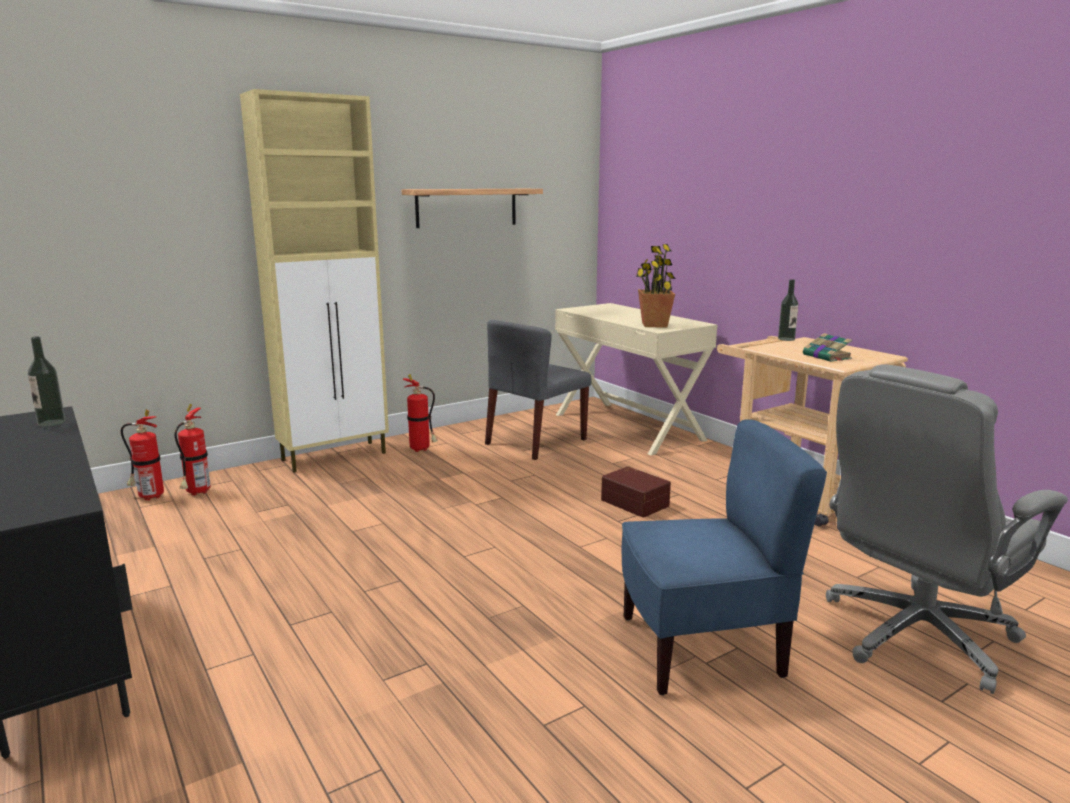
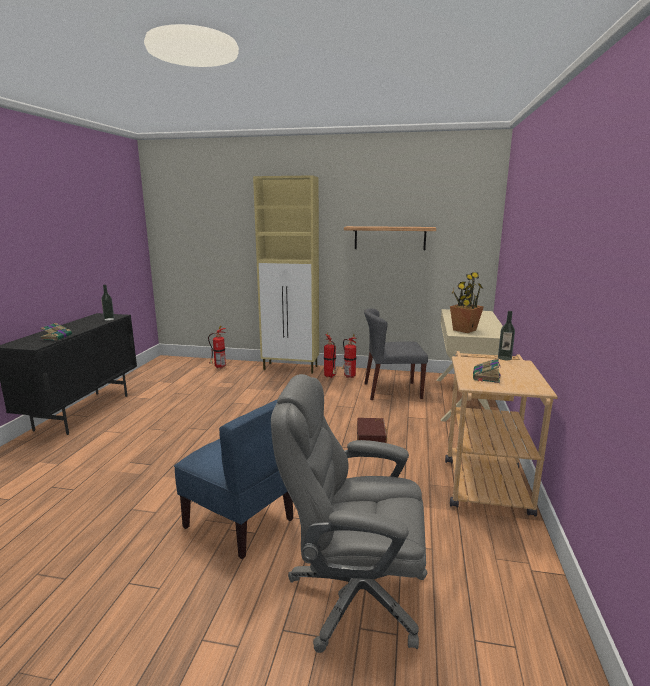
camera: 45 degrees right, 0 degrees up
(54, 478) = (57, 337): none -> book
(149, 497) = (204, 363): fire extinguisher -> fire extinguisher (348, 376)

